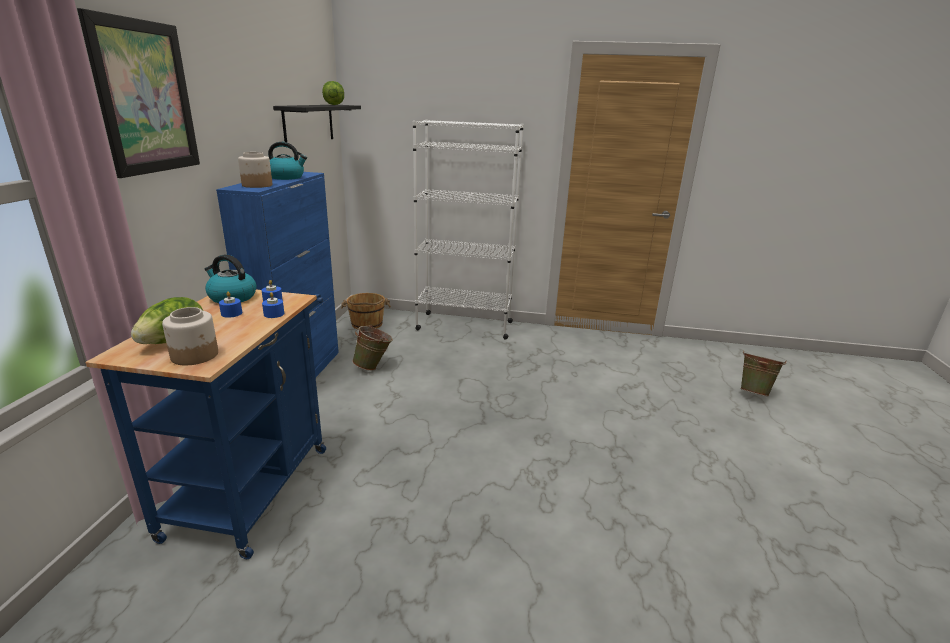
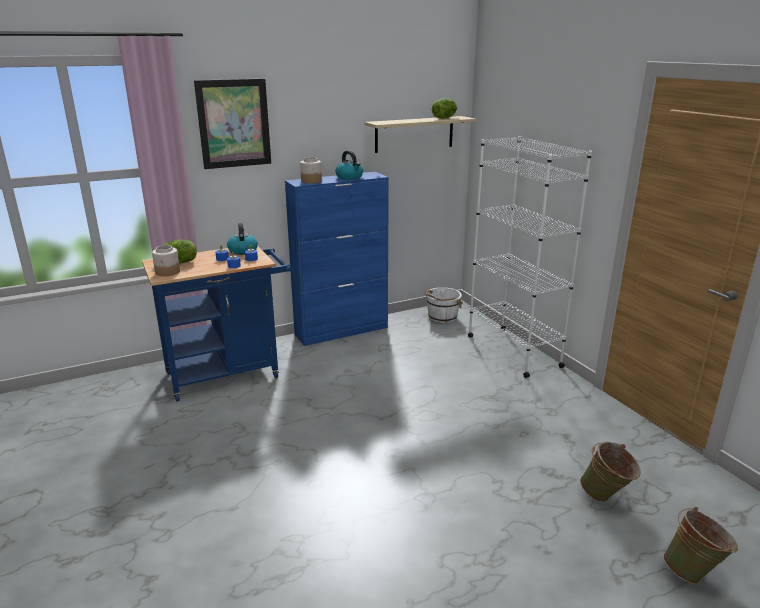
camera: 55 degrees right, 0 degrees up
(309, 124) = (414, 134): black shelf -> beige shelf
(367, 324) = (442, 317): brown bucket -> white bucket
(373, 367) = (389, 347): green bucket -> green bucket (606, 497)

